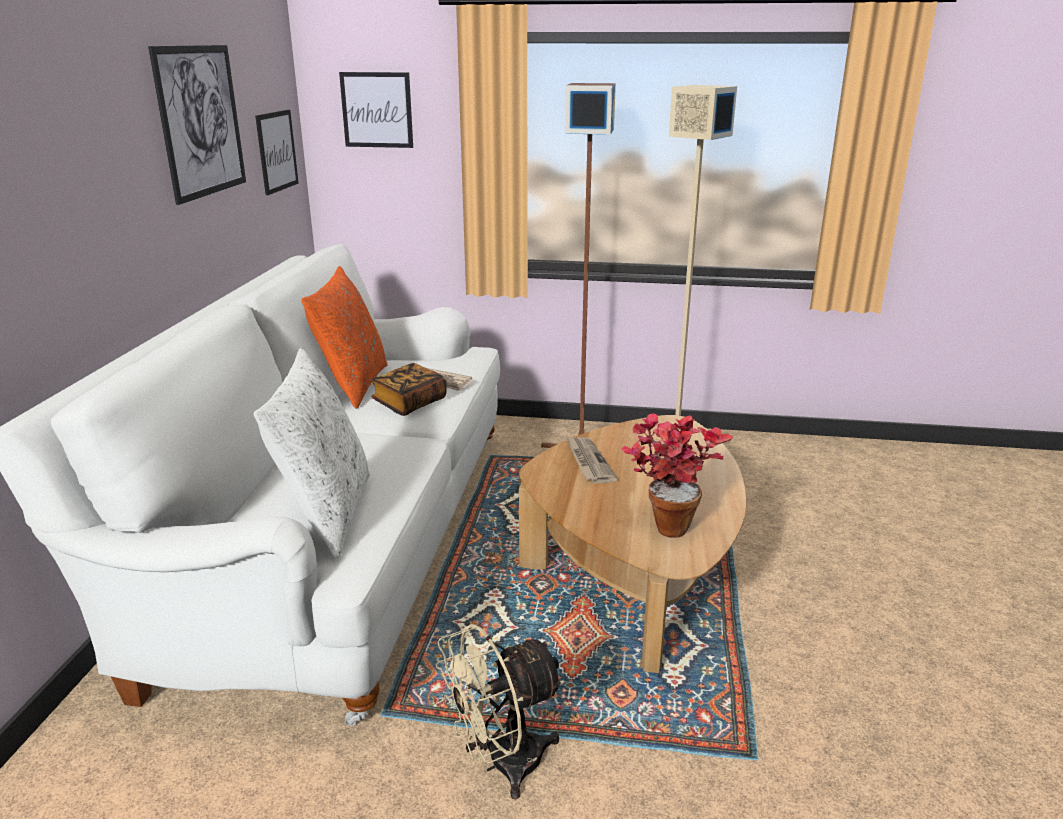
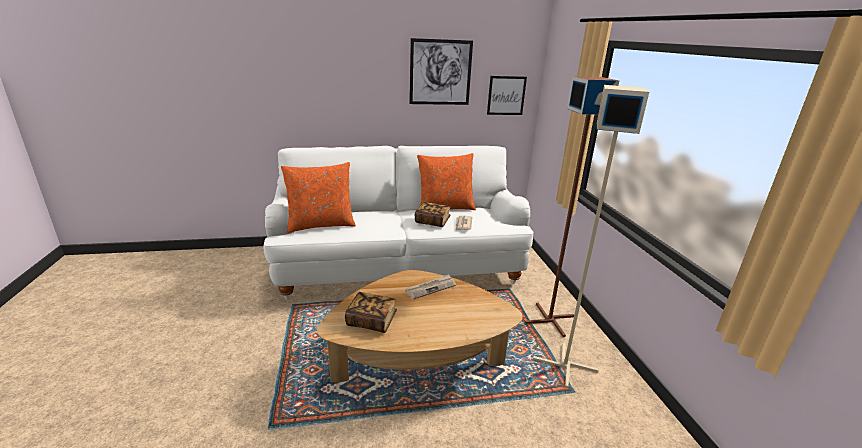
camera: 70 degrees right, 0 degrees up
(326, 514) = (321, 225): white pillow -> orange pillow
(377, 110) = (561, 83): picture -> none
(502, 764) = (265, 340): beige fan -> none
(666, 523) = (371, 321): potted plant -> book

